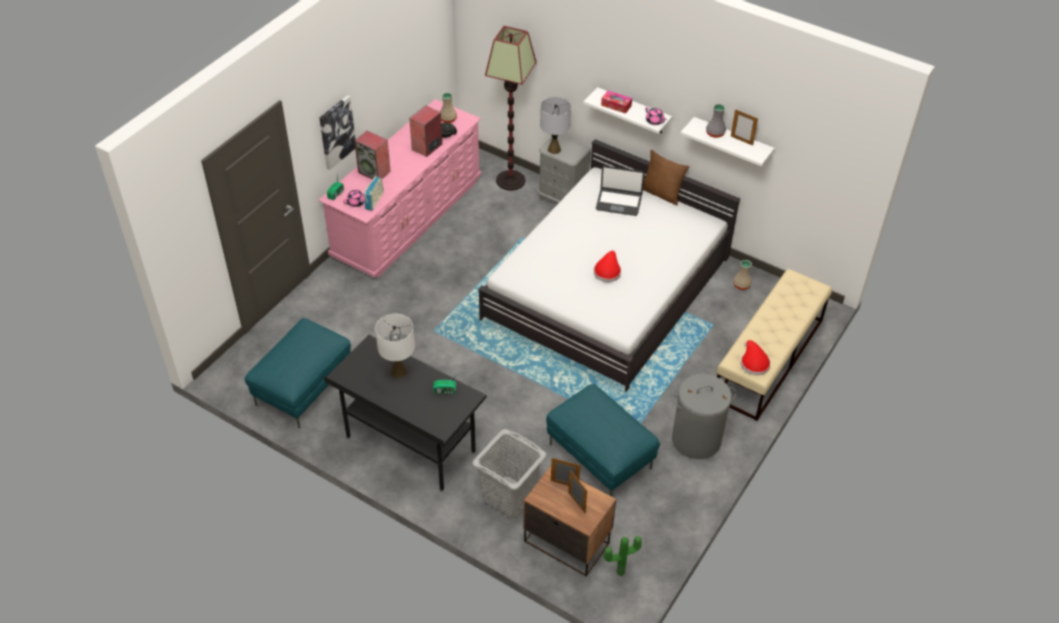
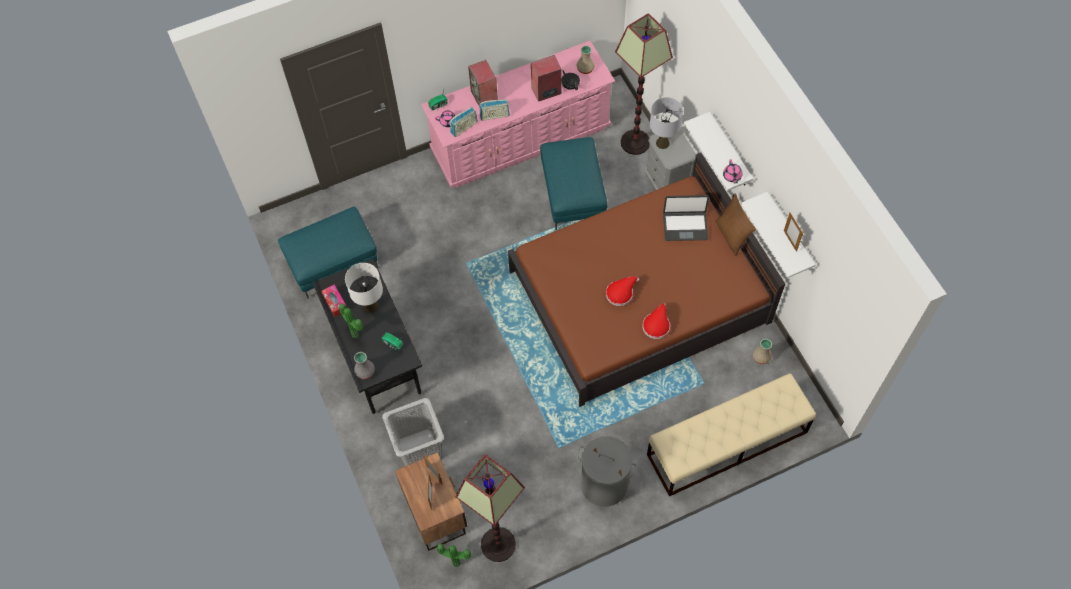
camera: 35 degrees right, 15 degrees up
(336, 132) = (451, 54): picture -> none
(395, 181) = (494, 115): none -> radio
(402, 399) = (356, 333): none -> potted plant
(599, 457) = (513, 454): turquoise ottoman -> turquoise ottoman (572, 195)
(608, 288) = (639, 297): white bed -> brown bed
(616, 105) = (710, 141): tissue box -> tissue box (335, 302)
(618, 202) = (685, 226): laptop -> laptop turned 45 degrees counterclockwise
(645, 536) = (497, 544): none -> floor lamp
(715, 133) = (771, 221): grey vase -> grey vase (365, 371)
(753, 362) = (681, 450): red hat -> red hat (656, 324)

